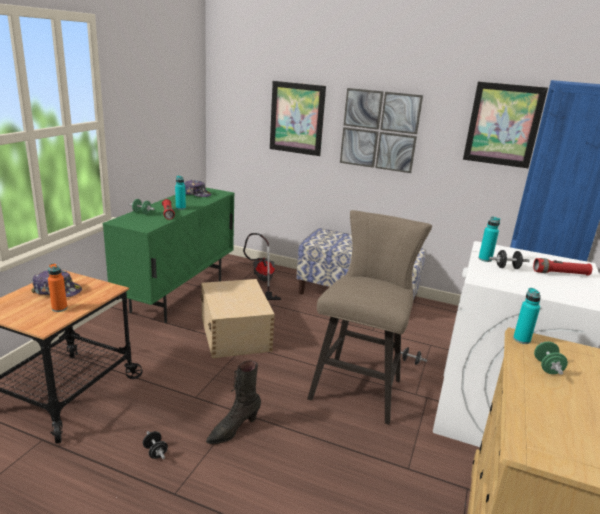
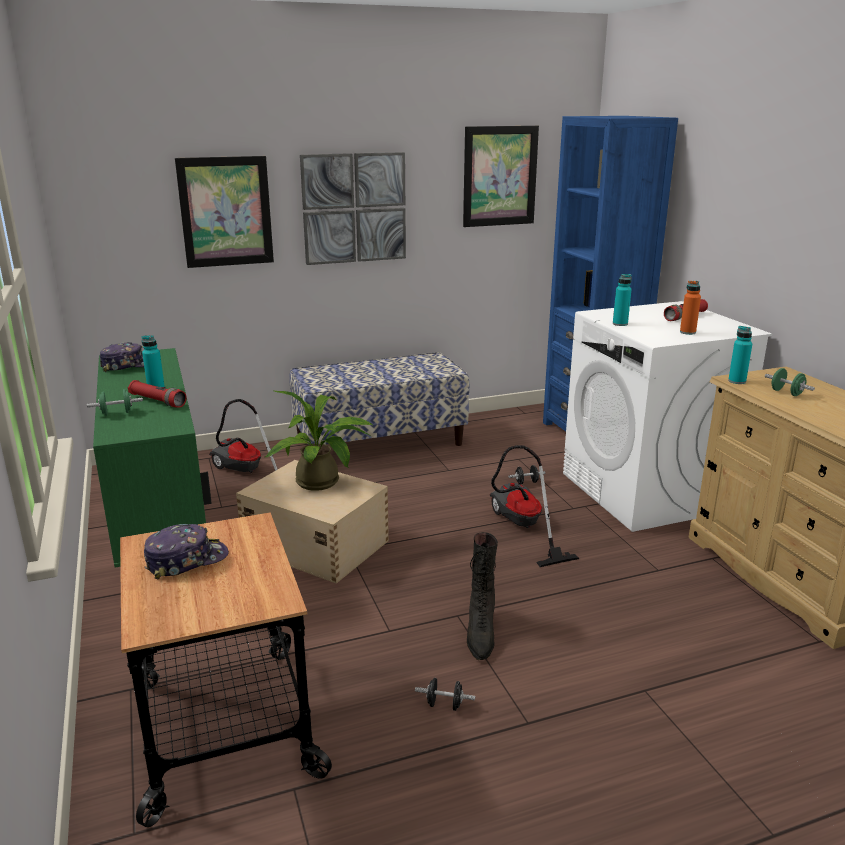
camera: 40 degrees left, 0 degrees up
(59, 308) = (244, 575): orange bottle -> orange bottle (687, 332)
(246, 296) = (322, 483): none -> potted plant
(359, 386) = (521, 527): beige stool -> vacuum cleaner
(507, 268) = (648, 325): black dumbbell -> none

